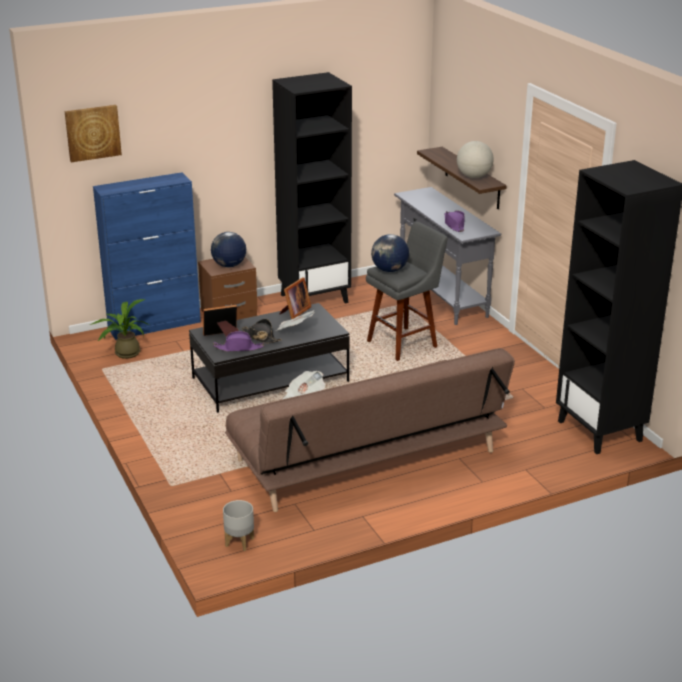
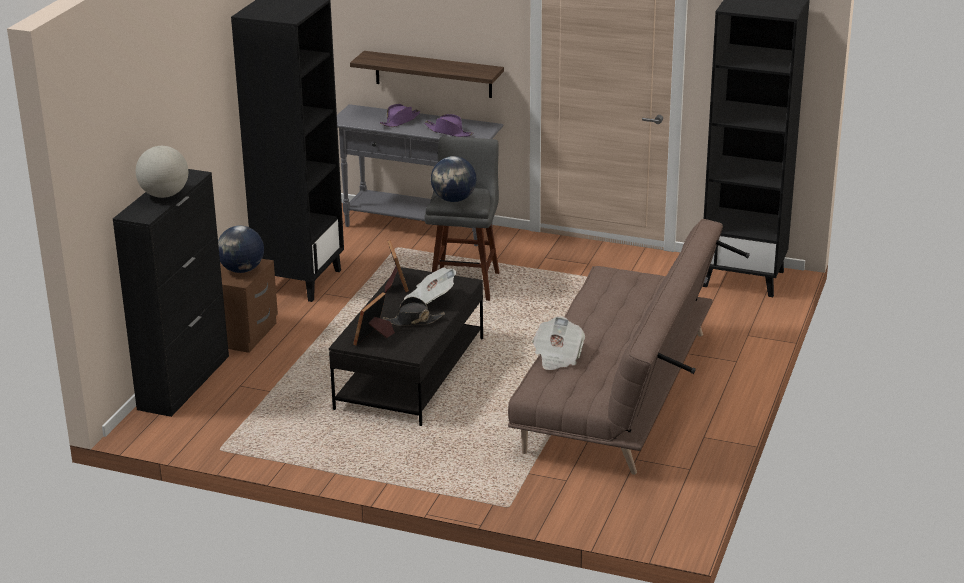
camera: 45 degrees left, 0 degrees up
(92, 132) = (104, 145): picture -> none
(124, 353) = (210, 424): potted plant -> none
(155, 325) = (184, 382): blue cabinet -> black cabinet
(239, 348) = (413, 340): purple hat -> purple hat (400, 121)
(239, 542) = (654, 513): grey planter -> none
(474, 176) = (460, 69): globe -> globe (164, 195)

